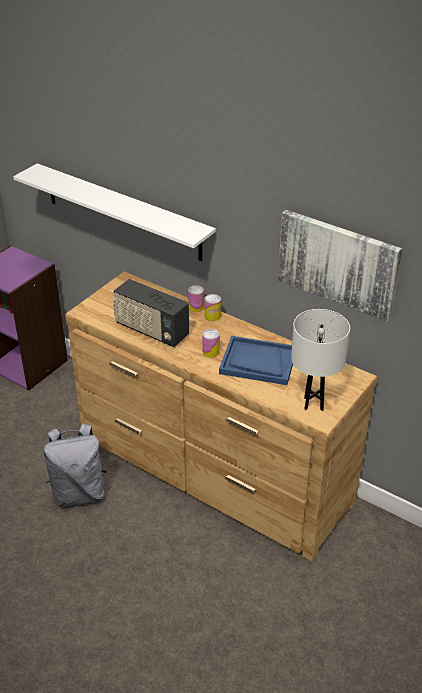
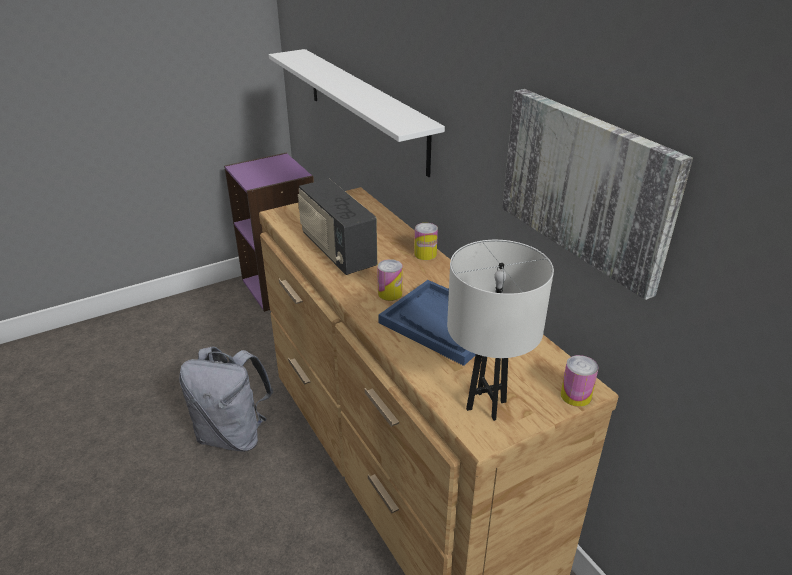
camera: 25 degrees right, 5 degrees down
(196, 307) = (413, 240): can -> can (575, 396)

